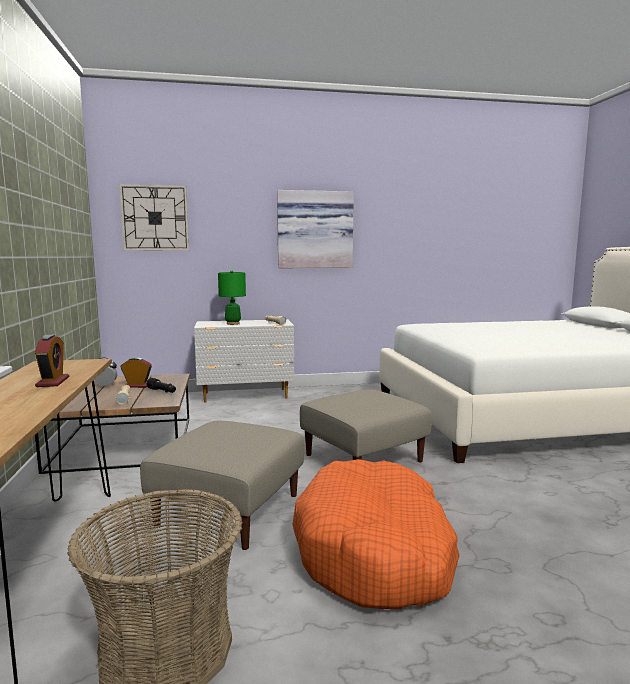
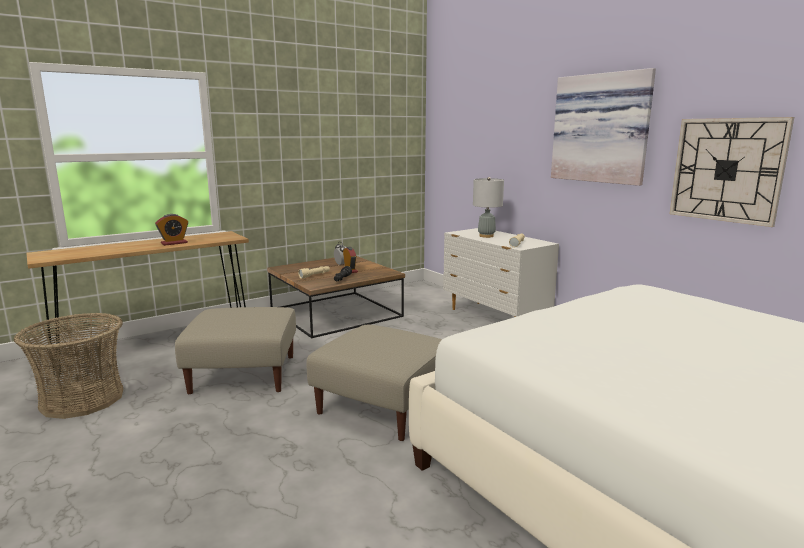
camera: 65 degrees right, 5 degrees up
(155, 218) = (461, 118): wall clock -> wall clock (726, 170)
(233, 324) = (486, 236): green table lamp -> grey table lamp
(375, 551) = (193, 444): orange dog bed -> none

